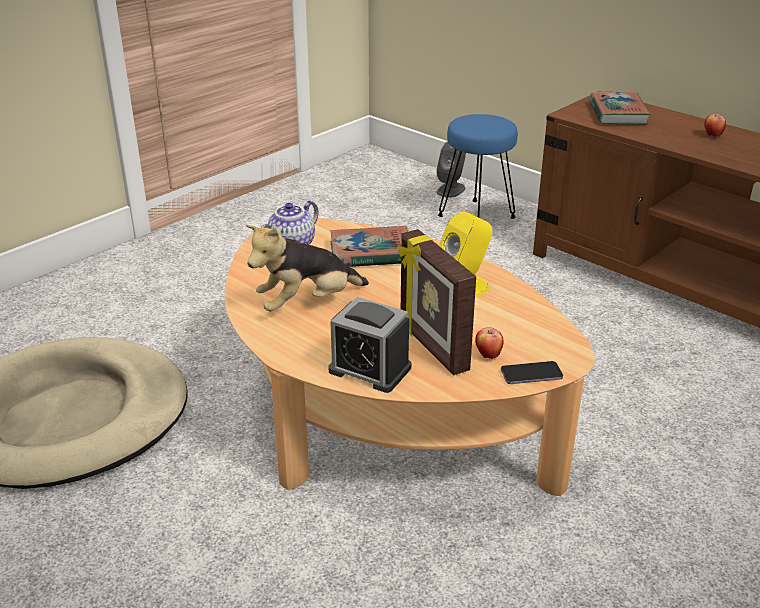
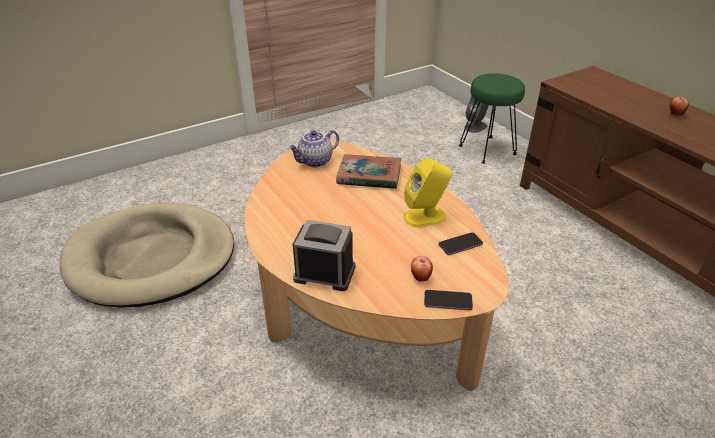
camera: 15 degrees right, 5 degrees up
(307, 303) = (304, 210): plush toy -> none
(370, 369) = (324, 273): alarm clock -> alarm clock turned 150 degrees clockwise
(432, 347) = (379, 262): picture frame -> none
(477, 216) = (488, 150): blue stool -> green stool
(519, 313) = (460, 245): none -> phone
(617, 113) = (600, 86): book -> none

